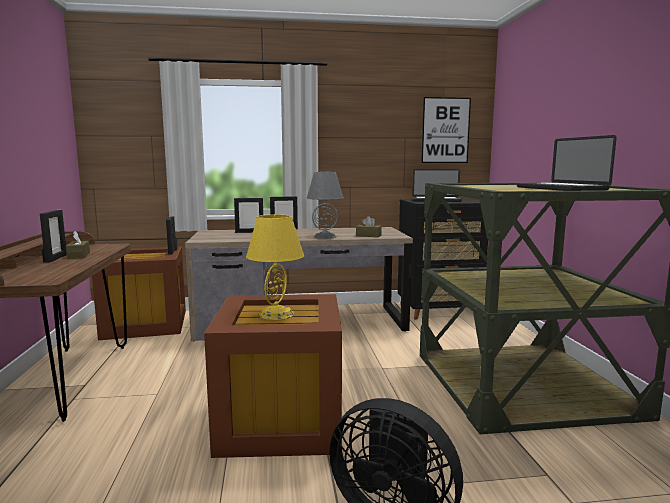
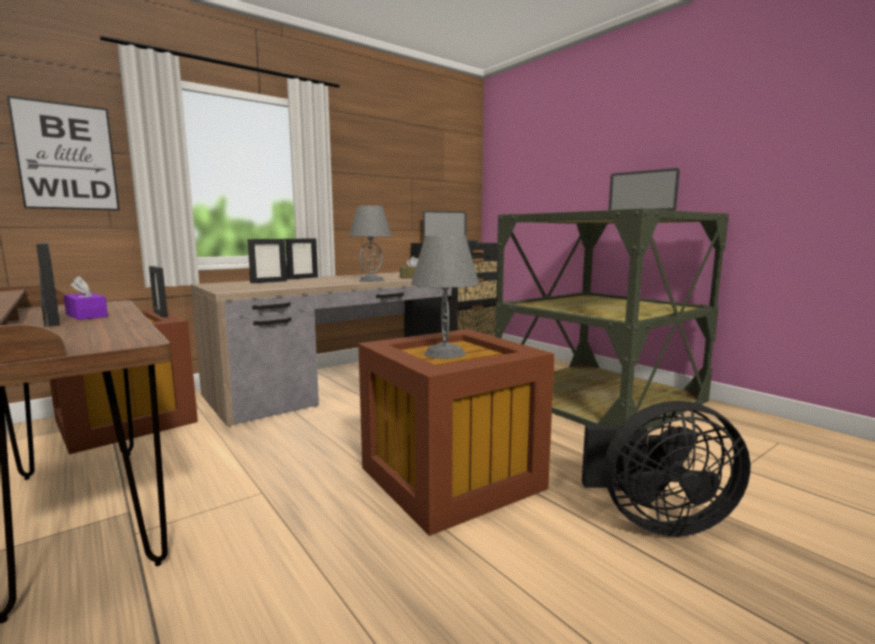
camera: 30 degrees left, 0 degrees up
(79, 255) = (86, 315): brown tissue box -> purple tissue box
(276, 314) = (445, 353): yellow table lamp -> grey table lamp
(445, 130) = (446, 173): picture -> picture (67, 157)

